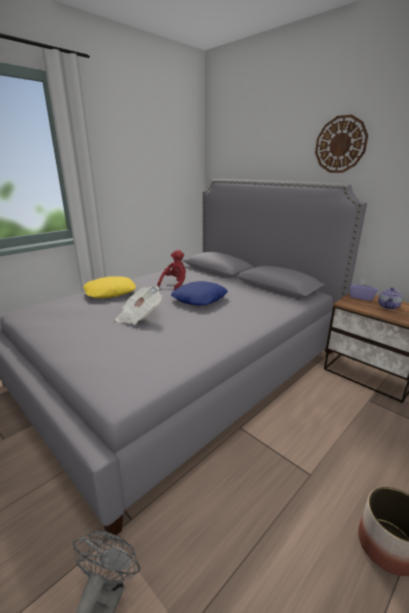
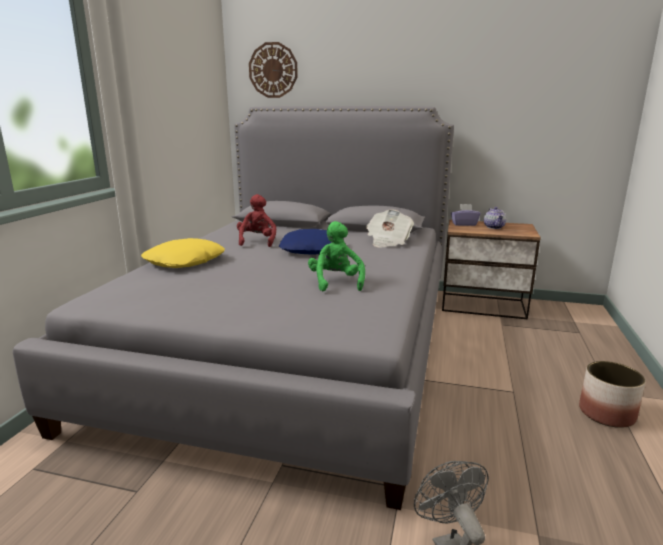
camera: 30 degrees left, 5 degrees down
(139, 316) = (269, 275): newspaper -> newspaper (388, 241)
(170, 335) = (336, 282): none -> green plush toy
(340, 144) = (414, 66): wall clock -> wall clock (273, 70)

